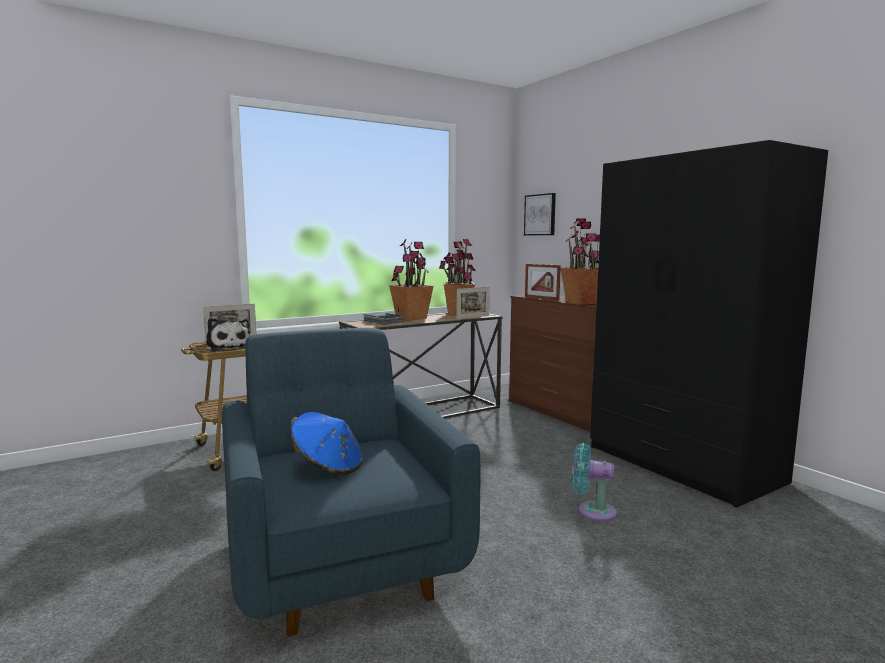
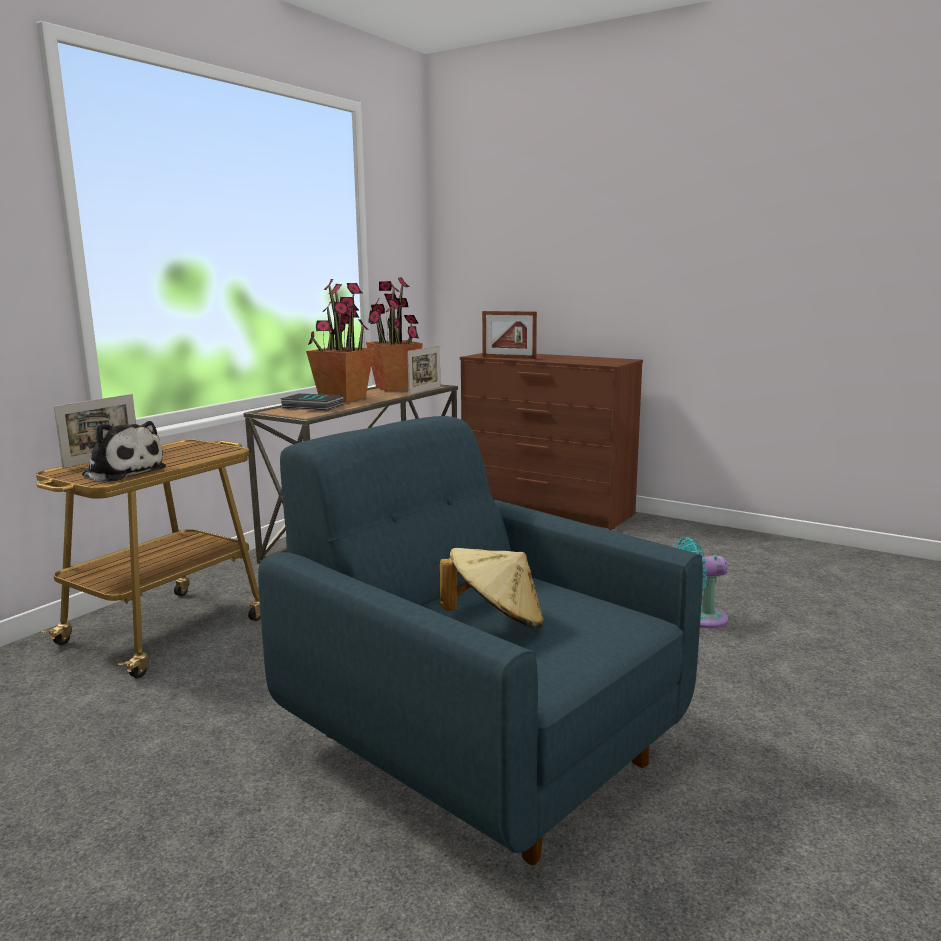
camera: 25 degrees left, 5 degrees up
(328, 466) = (495, 621): blue hat -> beige hat
(540, 215) = (478, 241): picture -> none
(583, 303) = (575, 361): potted plant -> none
(682, 464) = (727, 547): black wardrobe -> none

